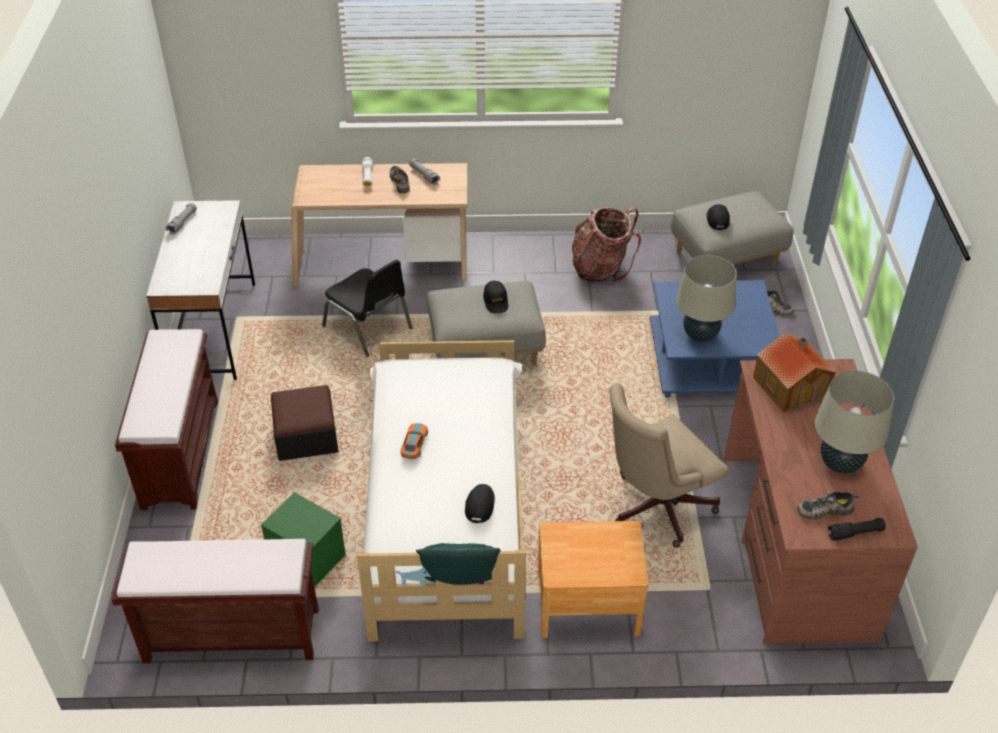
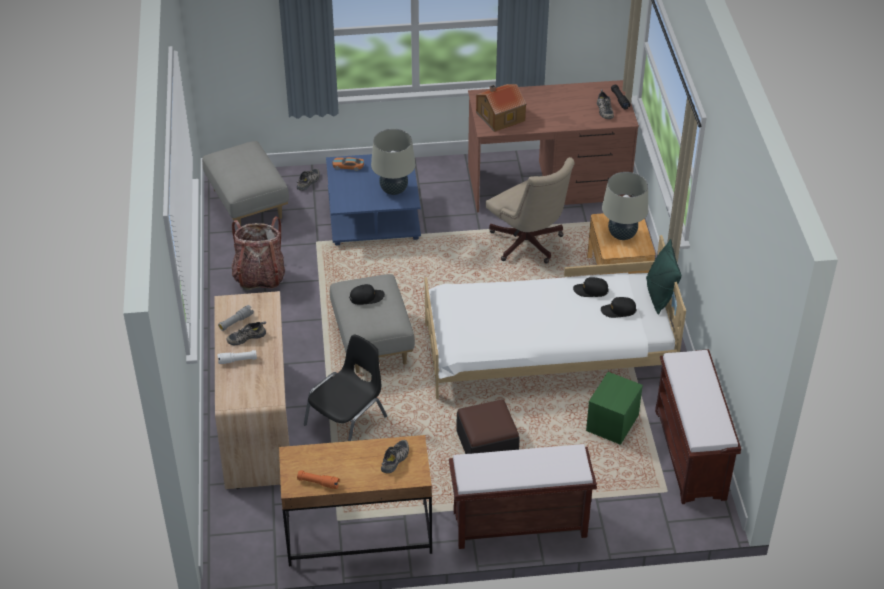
camera: 95 degrees left, 0 degrees up
(182, 223) = (318, 483): grey flashlight -> orange flashlight
(191, 273) = (395, 459): none -> shoe
(214, 330) = (358, 534): white desk -> brown desk
(414, 444) = (539, 329): toy car -> toy car (348, 166)
(717, 219) = (251, 175): black cap -> black cap (618, 310)
(840, 463) = (565, 101): beige table lamp -> beige table lamp (622, 235)

